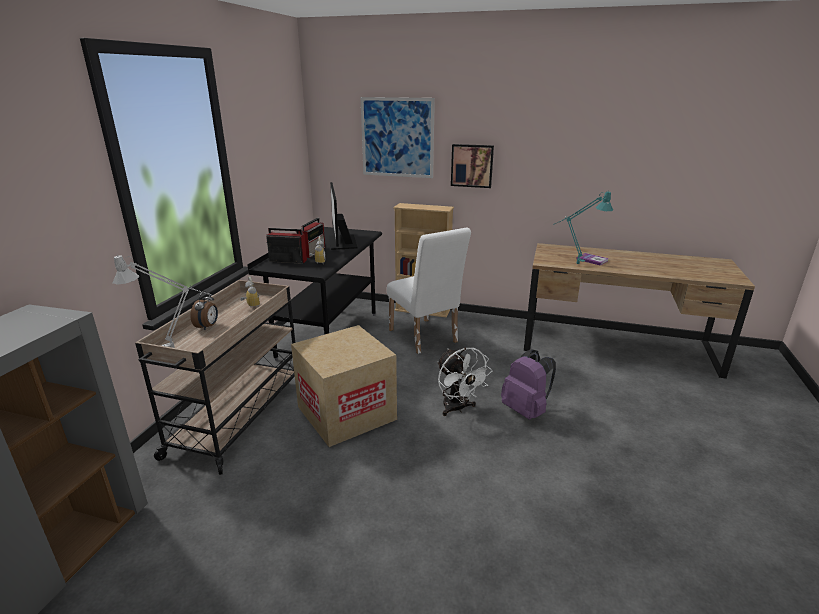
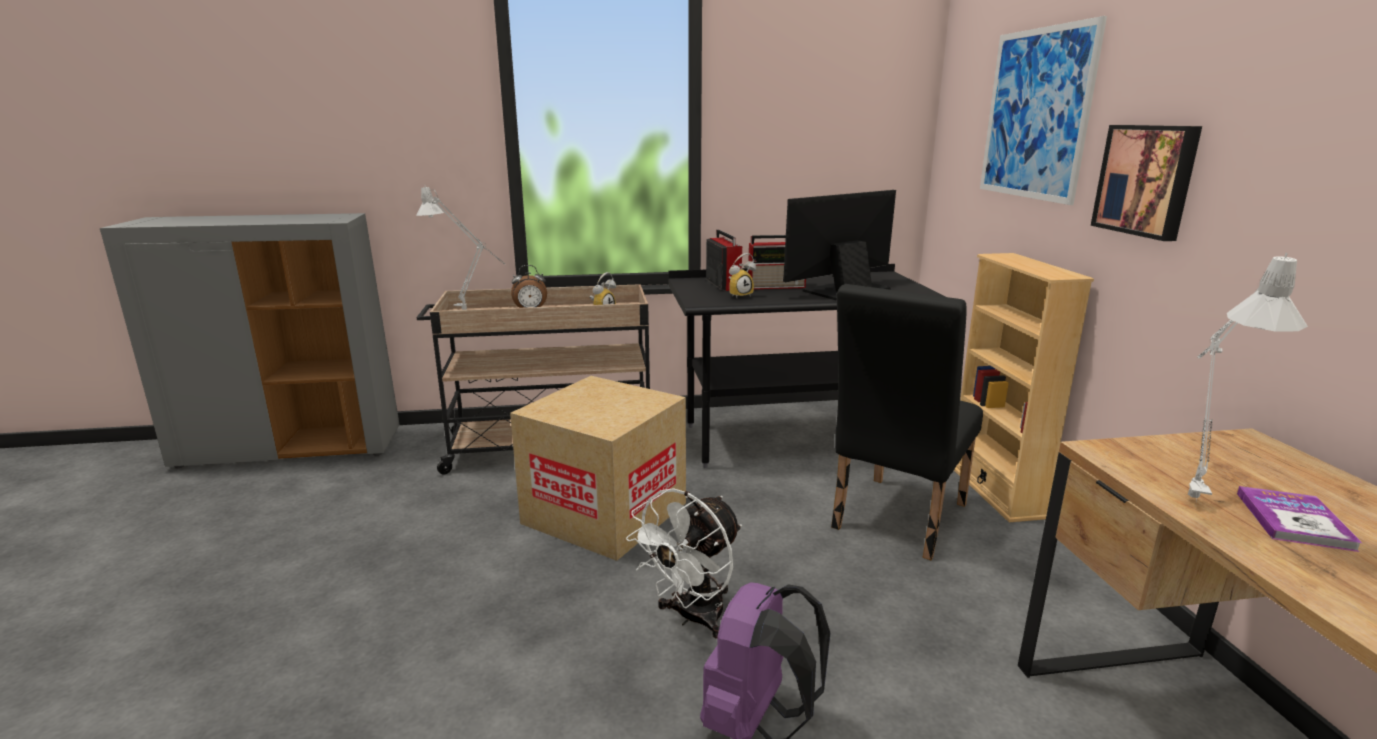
camera: 65 degrees right, 5 degrees down
(425, 338) = (894, 520): white chair -> black chair
(574, 263) = (1189, 493): turquoise table lamp -> grey table lamp

